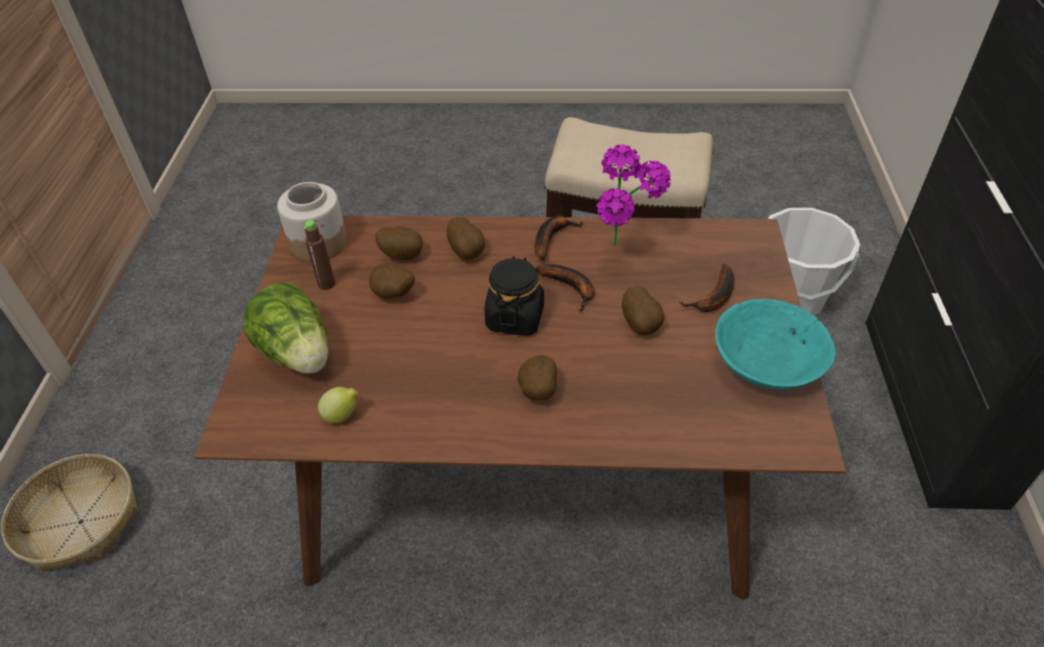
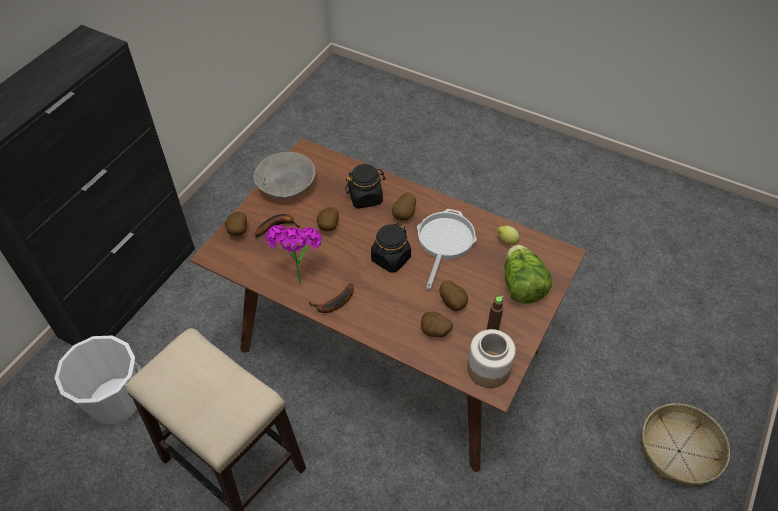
camera: 155 degrees left, 5 degrees up
(447, 373) = (444, 242): none -> frying pan
(467, 252) = (392, 316): potato -> potato (237, 232)
(571, 288) = (347, 264): banana -> none
(623, 396) = (366, 197): none -> black jar
(768, 363) = (286, 185): turquoise bowl -> grey bowl

